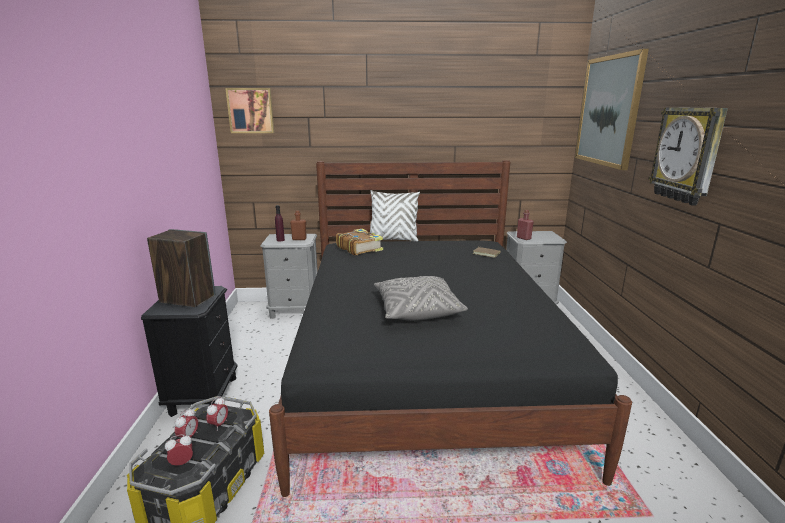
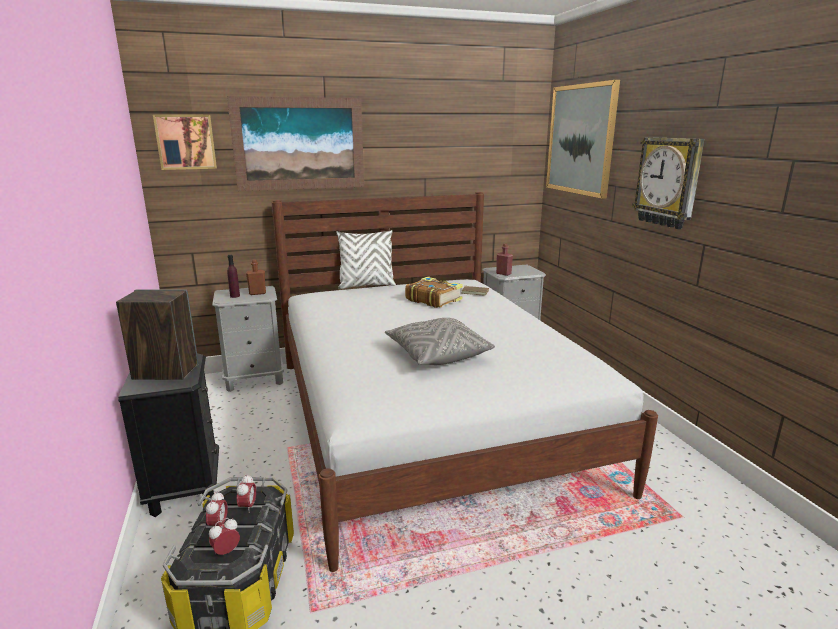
camera: 15 degrees left, 0 degrees up
(343, 113) = (299, 144): none -> picture
(359, 248) = (336, 298): book -> book (433, 299)
(424, 366) = (428, 418): black bed -> white bed

